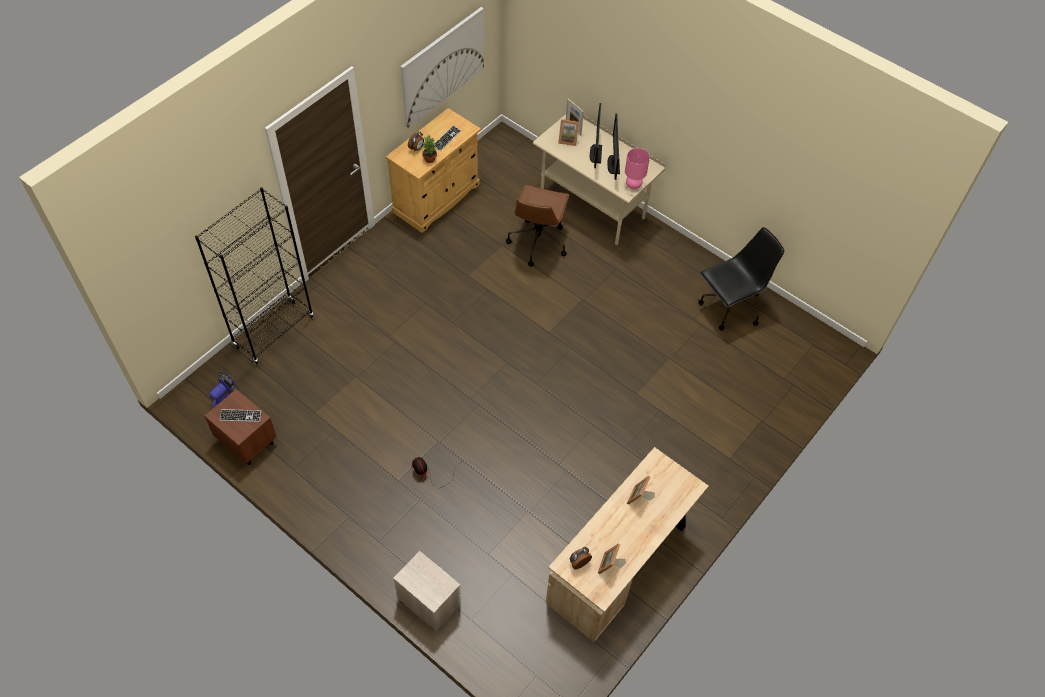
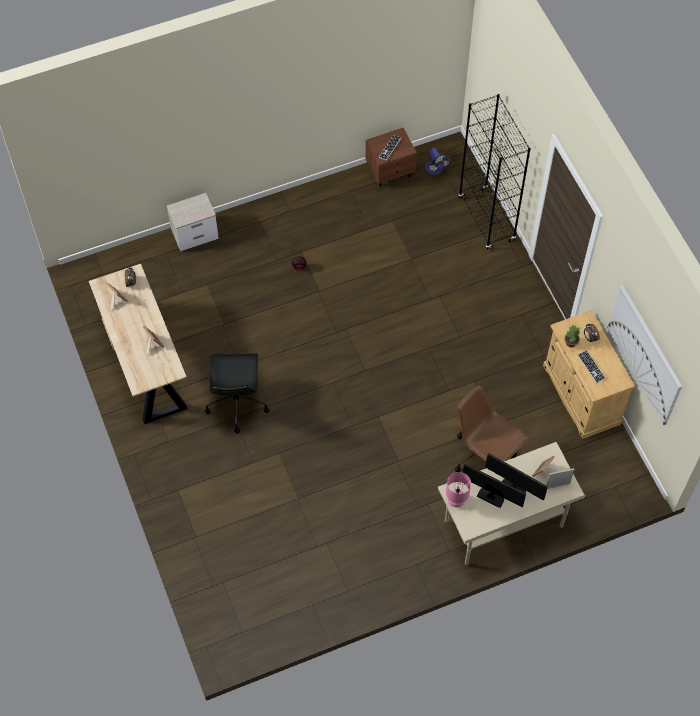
camera: 120 degrees right, 5 degrees up
(730, 307) = (322, 582): black office chair -> black office chair (237, 403)

